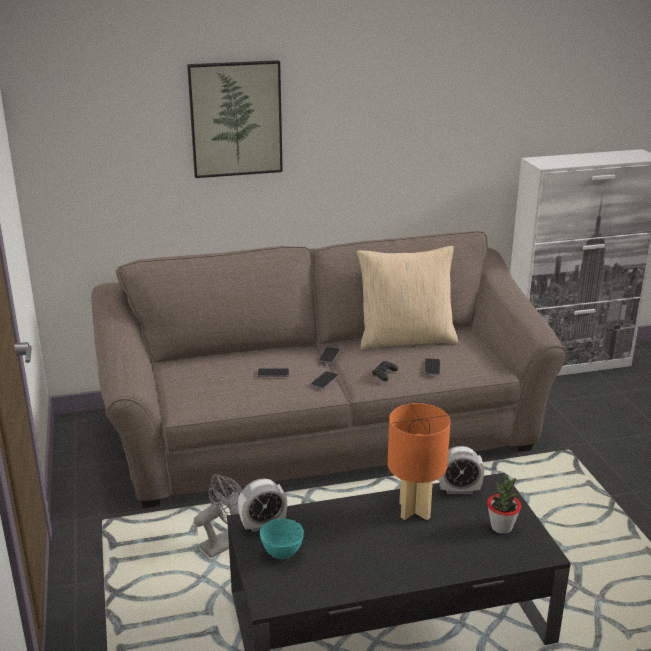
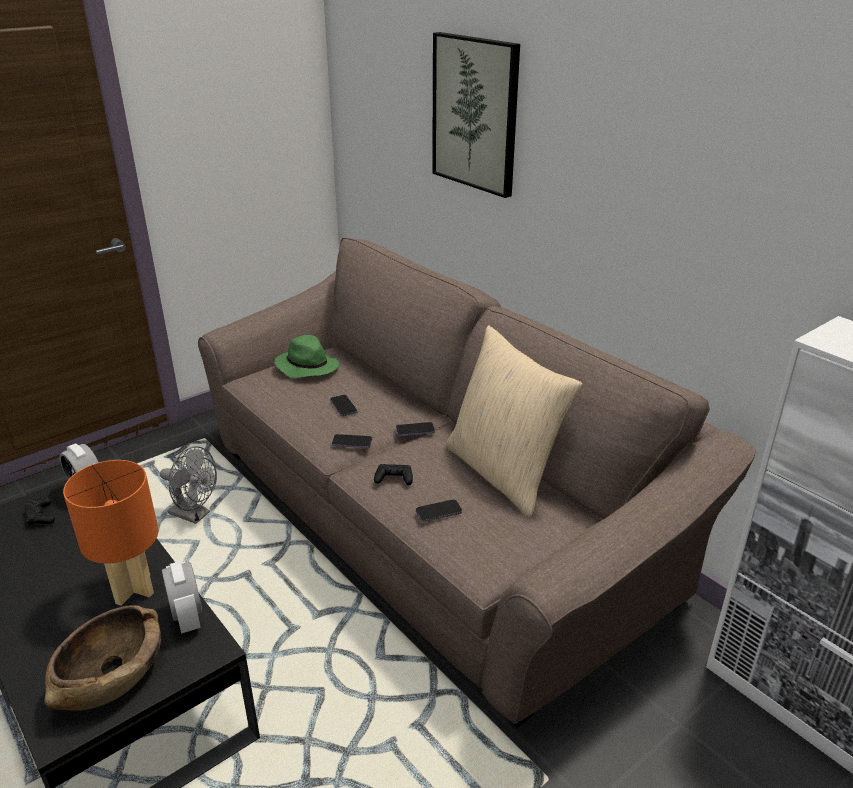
camera: 65 degrees right, 5 degrees up
(191, 377) = (306, 366): none -> green hat
(281, 553) = (40, 516): turquoise bowl -> black game controller
(501, 527) = (111, 676): potted plant -> brown bowl

